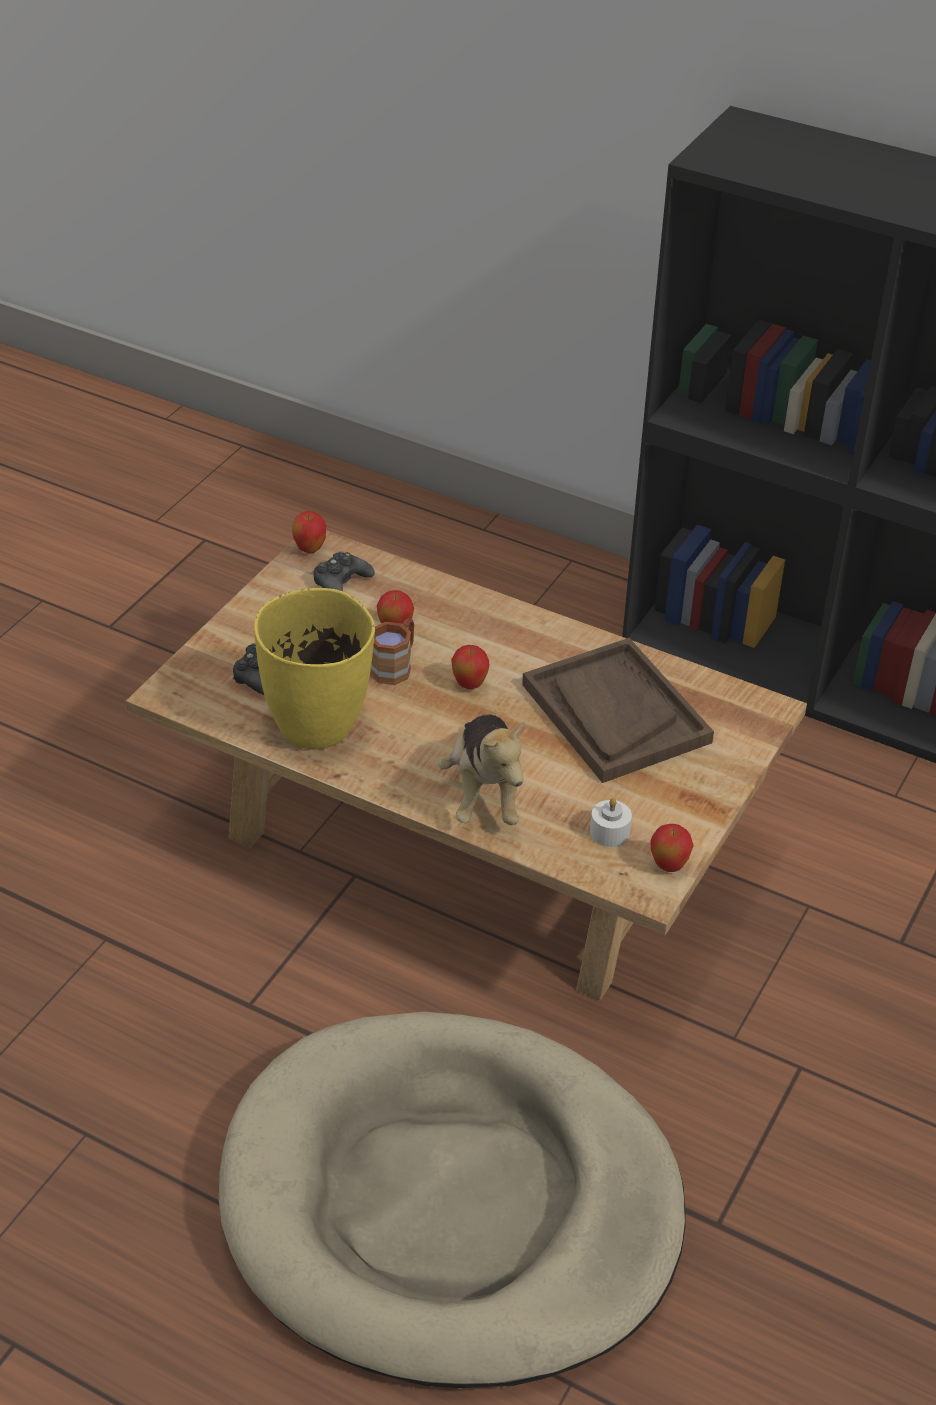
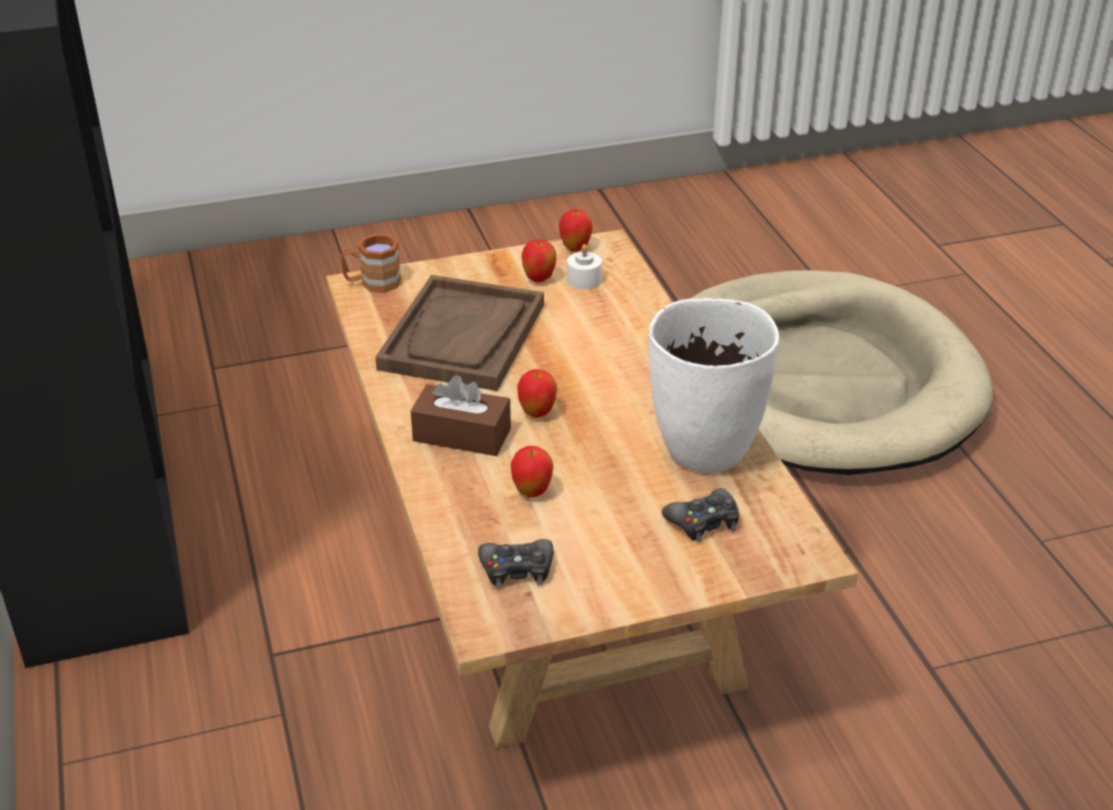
camera: 135 degrees left, 5 degrees down
(310, 549) = (500, 627): apple -> apple (539, 279)
(318, 728) = (704, 449): yellow vase -> white vase
(395, 666) = (575, 462): brown mug -> brown mug (372, 283)
(484, 793) = (634, 341): plush toy -> none
(496, 639) = (462, 435): none -> brown tissue box

